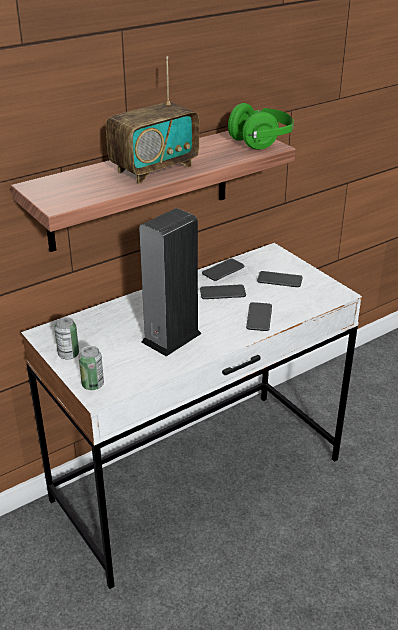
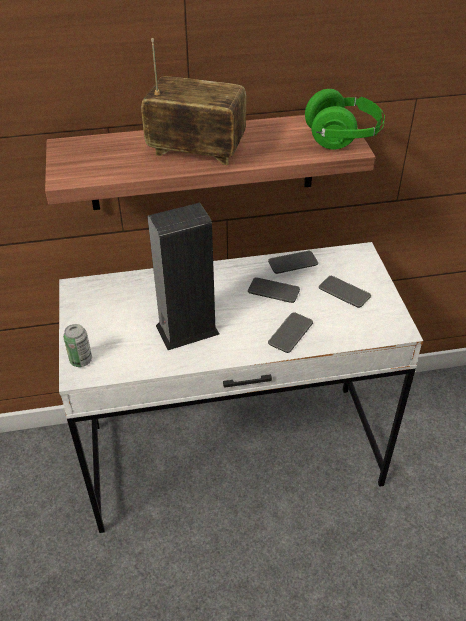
camera: 25 degrees right, 10 degrees up
(68, 354) = (82, 318): can -> none
(154, 169) = (196, 151): radio -> radio turned 150 degrees counterclockwise

